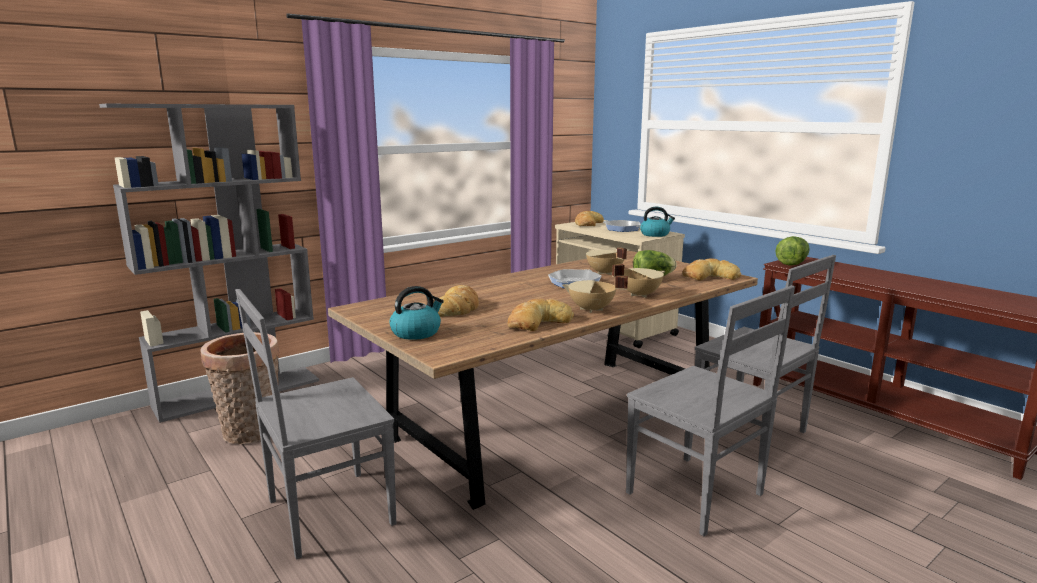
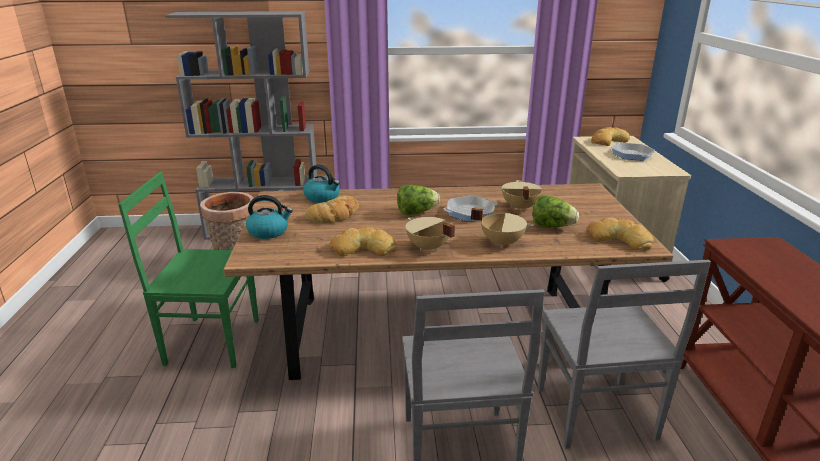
camera: 35 degrees right, 10 degrees up
(326, 513) = (210, 341): grey chair -> green chair
(655, 234) = (653, 169): kettle -> kettle (322, 197)
(792, 263) = (742, 247): lettuce -> lettuce (416, 212)

